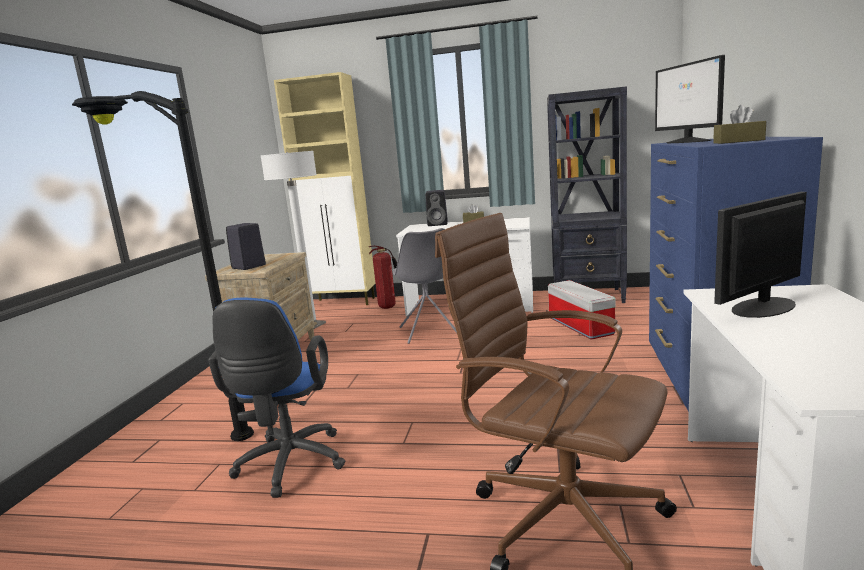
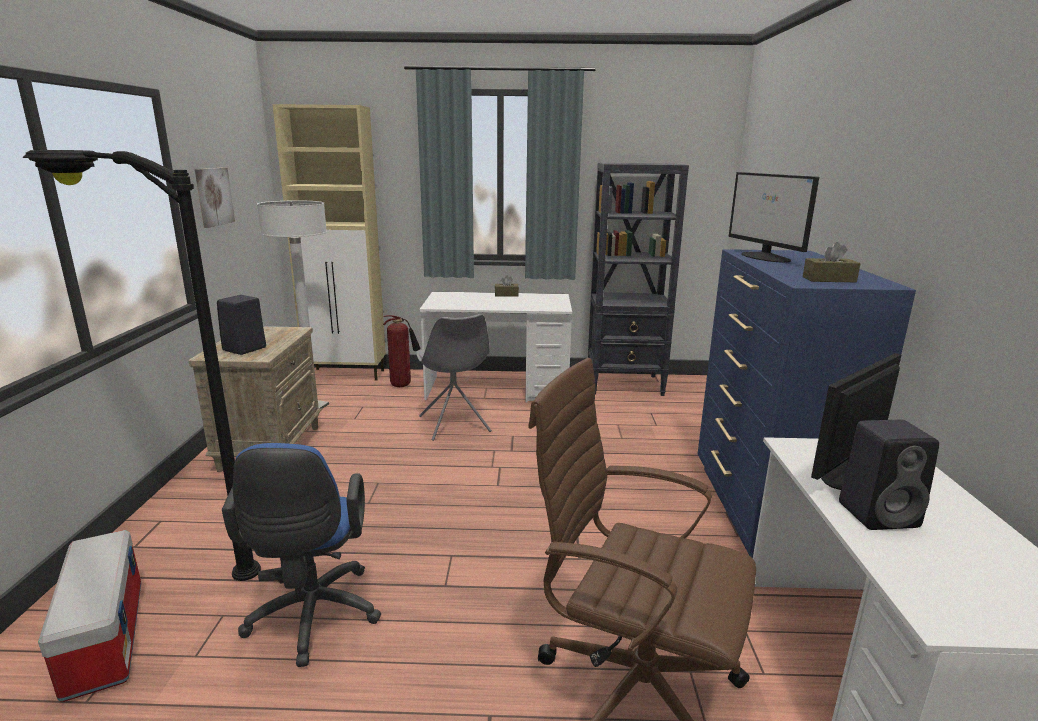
camera: 10 degrees left, 5 degrees up
(227, 153) = (213, 196): none -> picture
(438, 224) = (466, 295): black speaker -> black speaker (880, 514)
(579, 326) = (620, 425): storage box -> storage box (104, 636)

